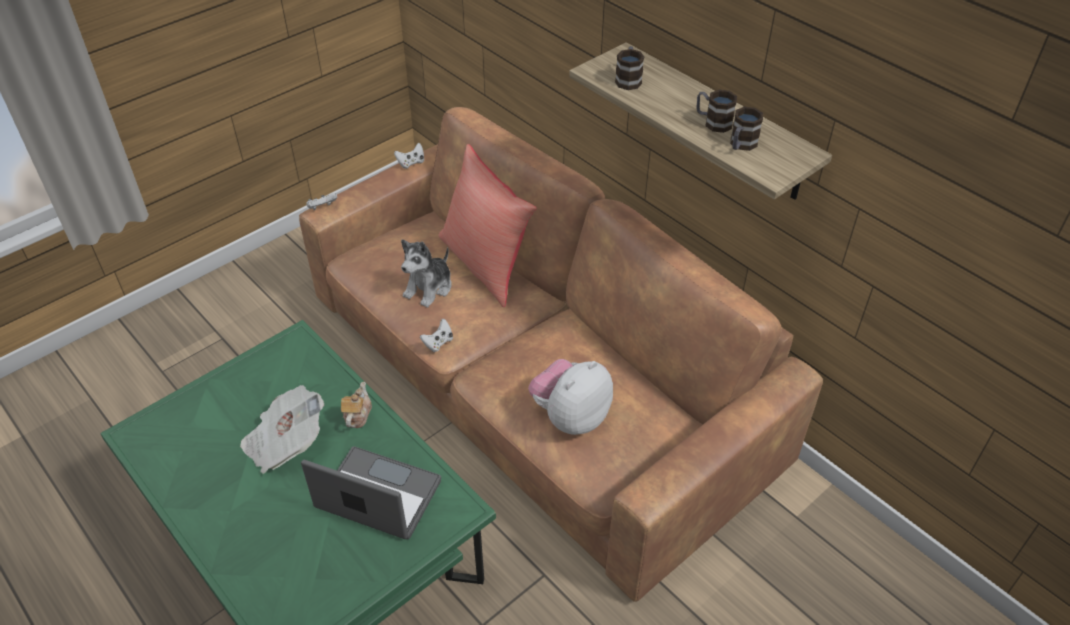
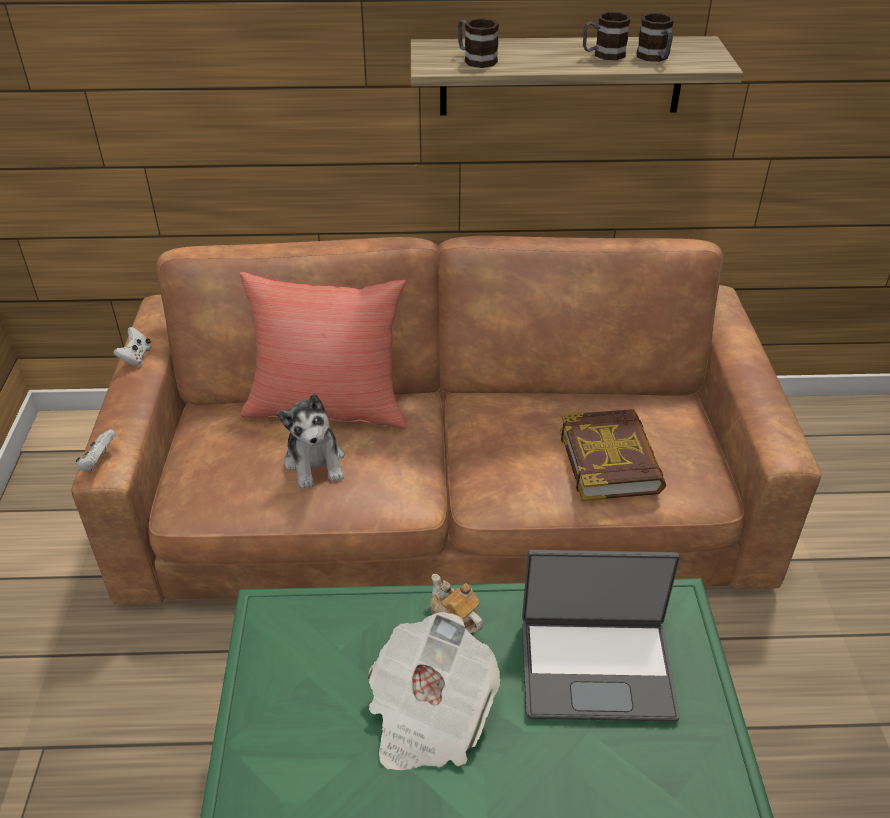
camera: 50 degrees left, 5 degrees down
(377, 497) = (596, 667): laptop -> laptop turned 150 degrees counterclockwise
(438, 343) = (402, 501): white game controller -> none
(570, 416) = (610, 461): plush toy -> book

